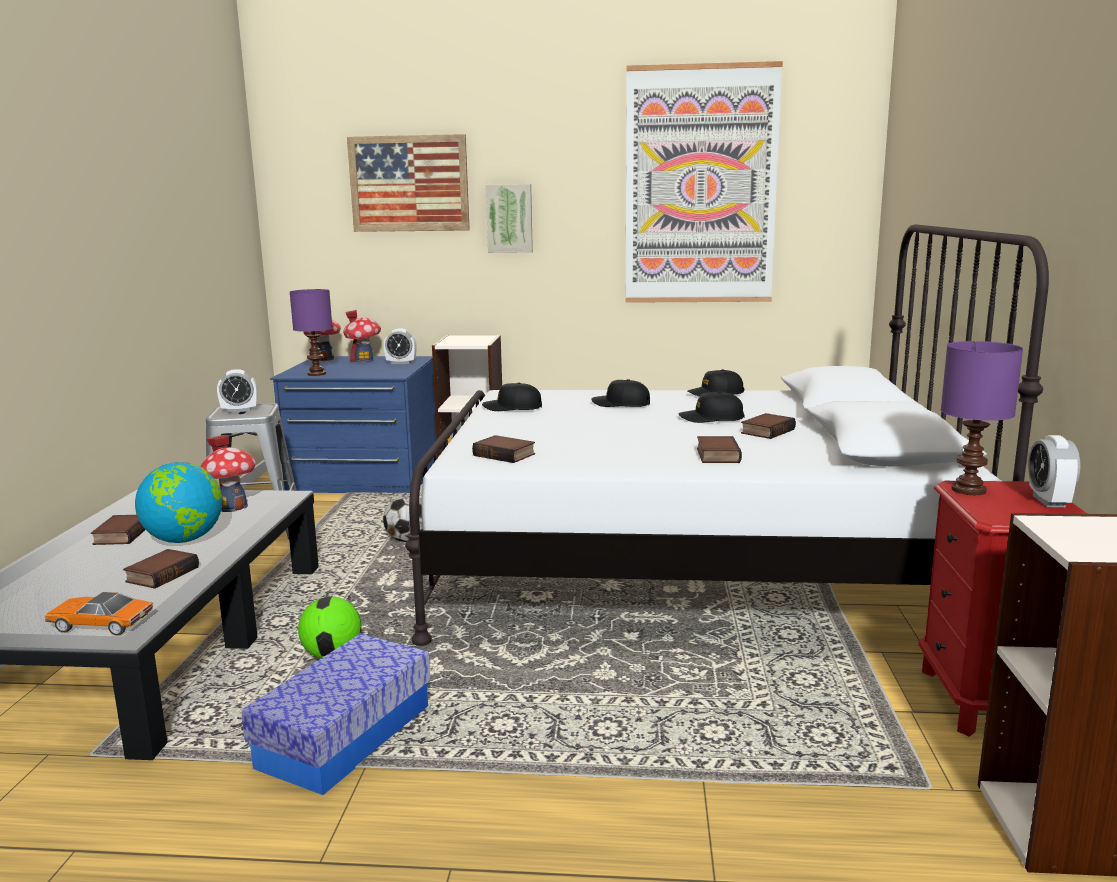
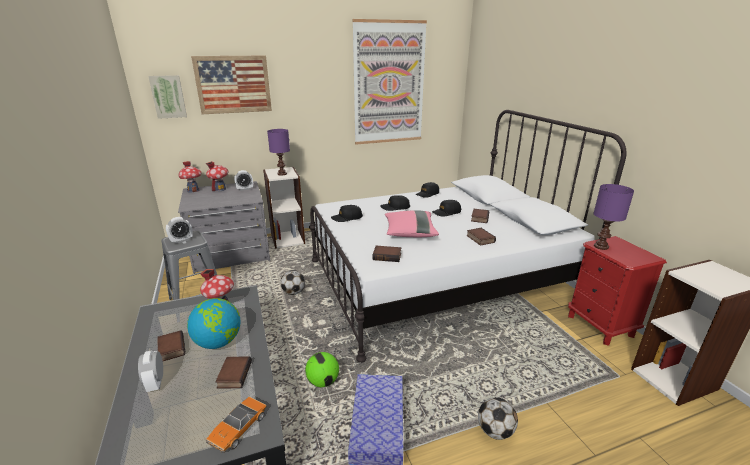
camera: 25 degrees left, 10 degrees up
(101, 624) = (238, 428): toy car -> toy car turned 45 degrees counterclockwise
(316, 374) = (204, 205): purple table lamp -> purple table lamp (281, 174)
(365, 477) = (231, 253): blue dresser -> grey dresser
(509, 218) = (293, 103): picture -> picture (168, 96)
(549, 790) = (495, 431): none -> football
(593, 434) = (409, 233): none -> pink pillow
(1048, 501) = (632, 248): alarm clock -> alarm clock (156, 383)

